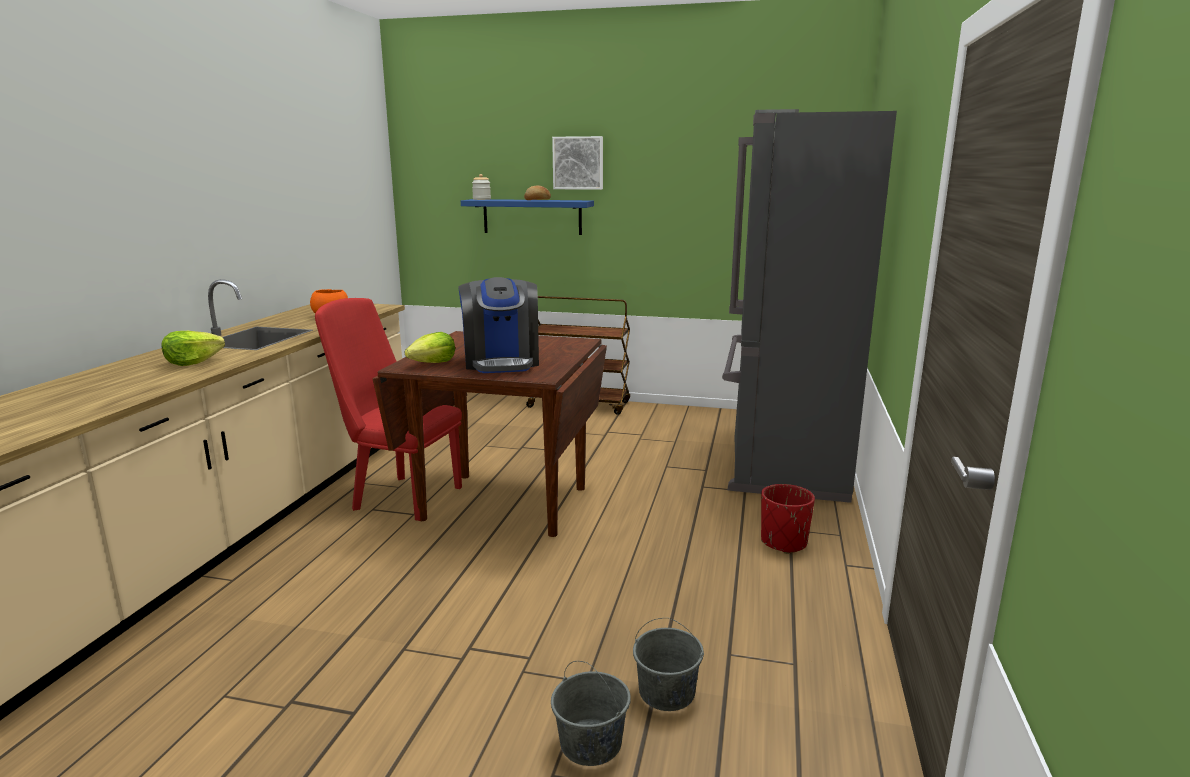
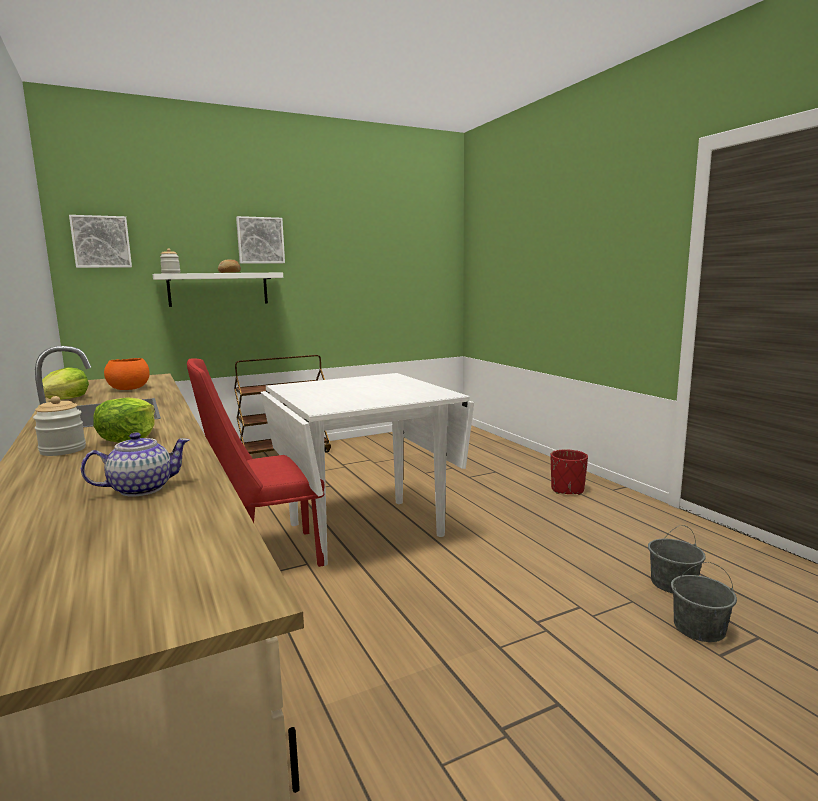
camera: 40 degrees left, 5 degrees down
(82, 401) = (140, 489): none -> teapot
(146, 363) = (63, 450): none -> jar
(431, 167) = (101, 242): none -> picture
(433, 363) = (337, 403): lettuce -> lettuce (65, 400)
(501, 362) = (386, 393): coffee machine -> none
(504, 504) = (366, 530): brown dining table -> white dining table
(532, 216) = (218, 289): blue shelf -> white shelf
(782, 461) = (483, 451): grey fridge -> none

